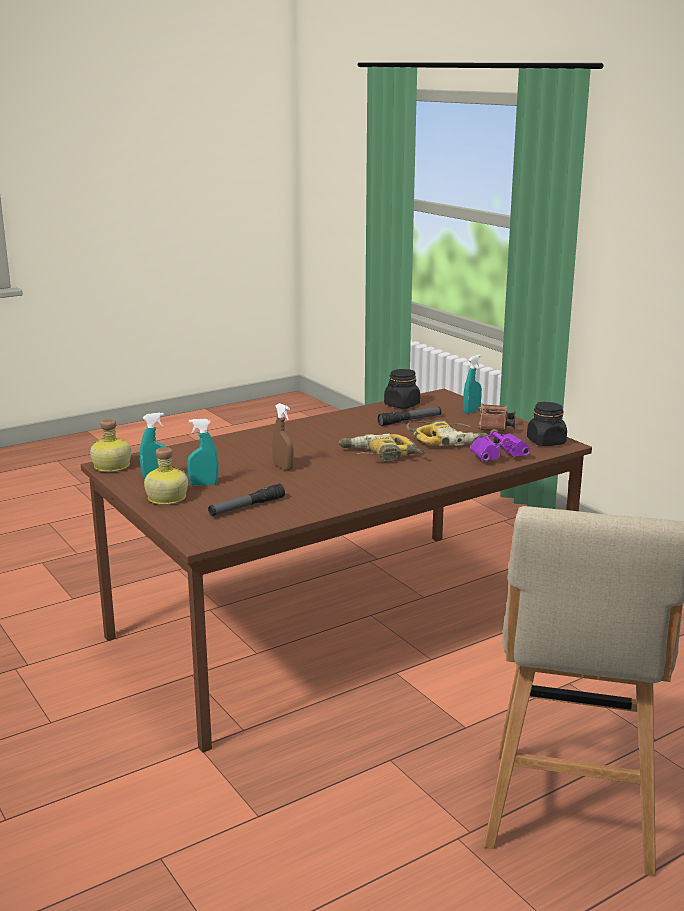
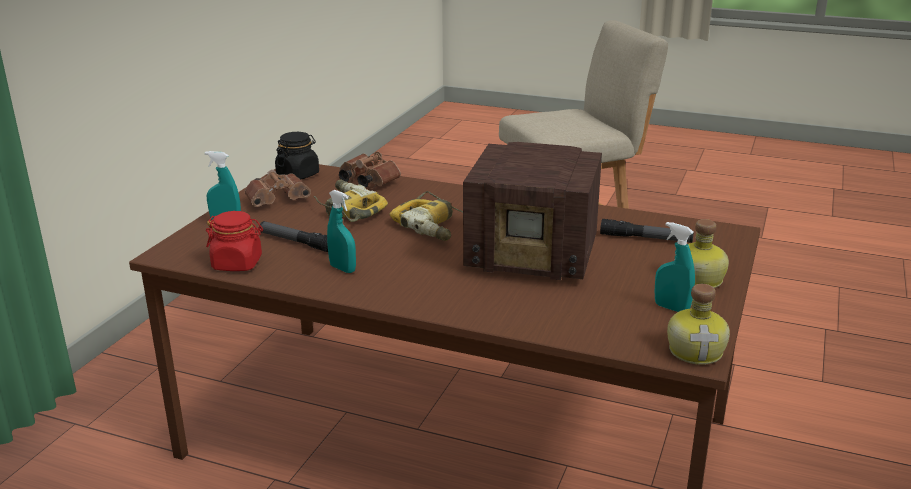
camera: 125 degrees left, 5 degrees up
(203, 484) = (639, 277): turquoise spray bottle -> turquoise spray bottle (342, 269)
(283, 467) = (534, 257): brown spray bottle -> radio
(401, 405) = (237, 263): black jar -> red jar
(499, 457) = (366, 182): purple binoculars -> brown binoculars

